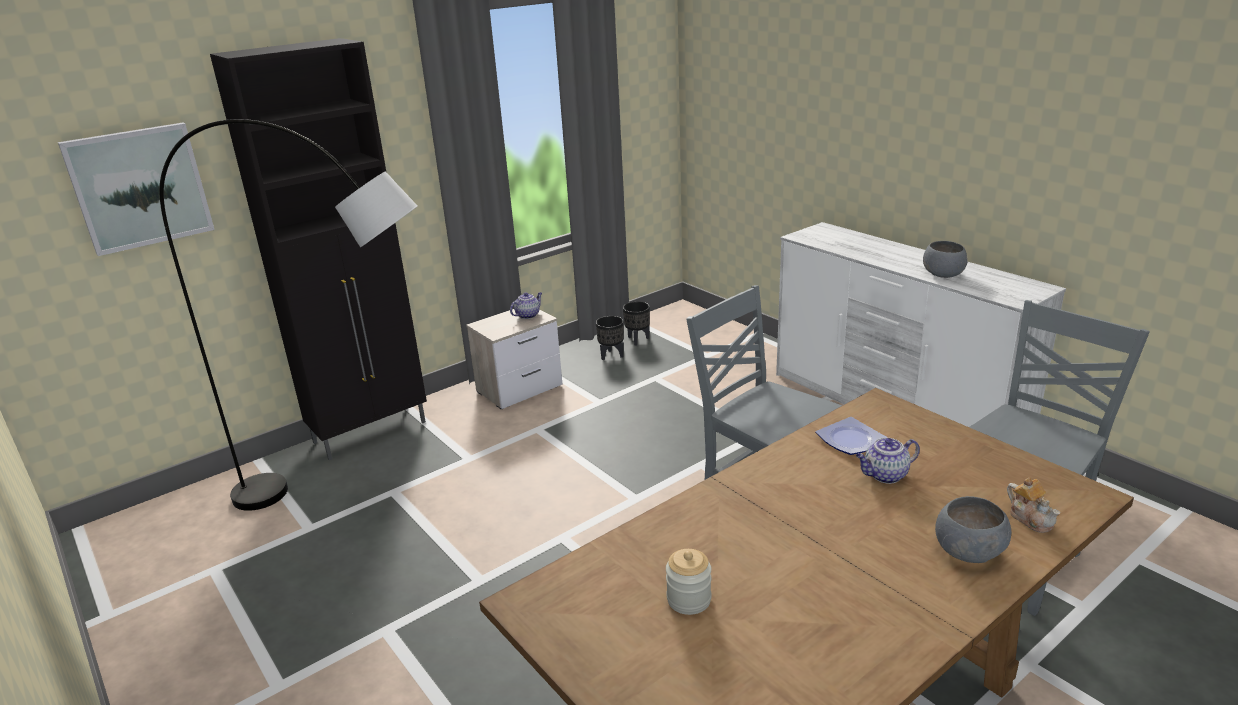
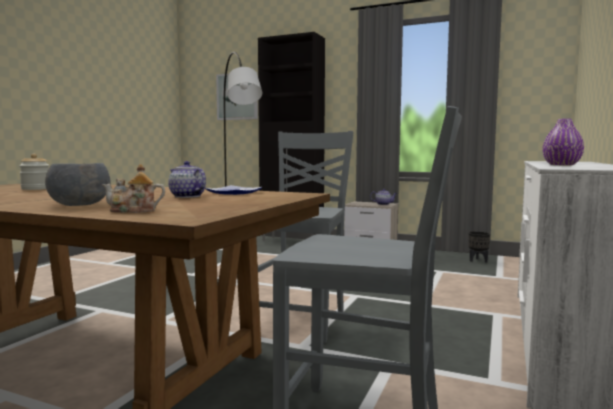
camera: 60 degrees right, 20 degrees down
(611, 355) = (444, 259): black planter -> none
(943, 275) = (561, 165): grey bowl -> purple vase
(1030, 518) = (134, 211): teapot -> teapot turned 45 degrees clockwise

